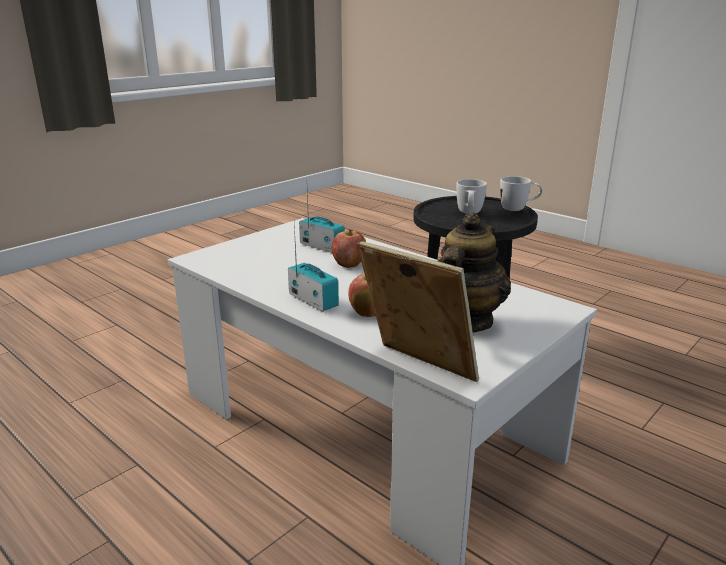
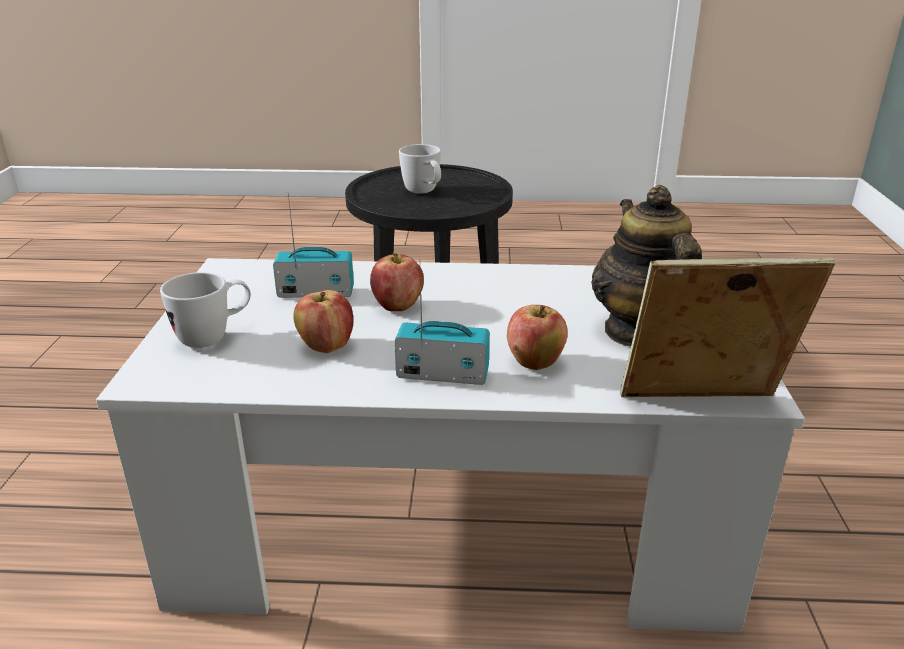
camera: 40 degrees left, 5 degrees up
(284, 270) = (326, 346): none -> apple
(518, 209) = (469, 173): white mug -> white mug (214, 337)

